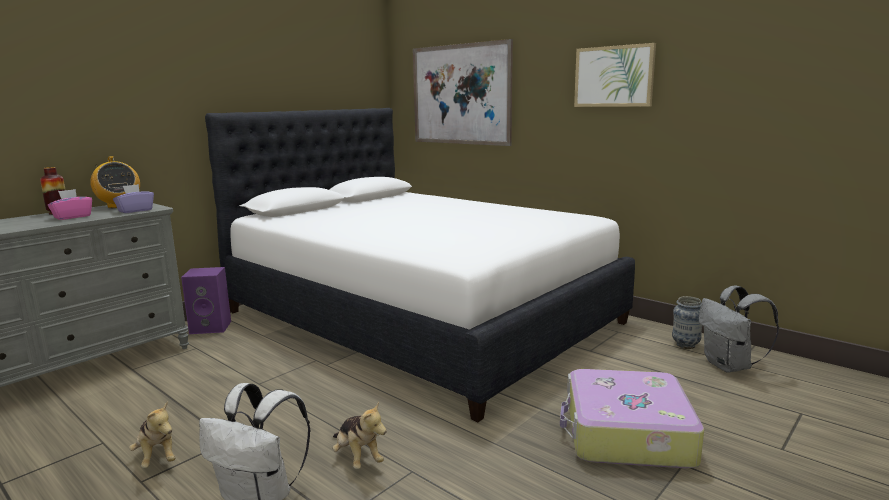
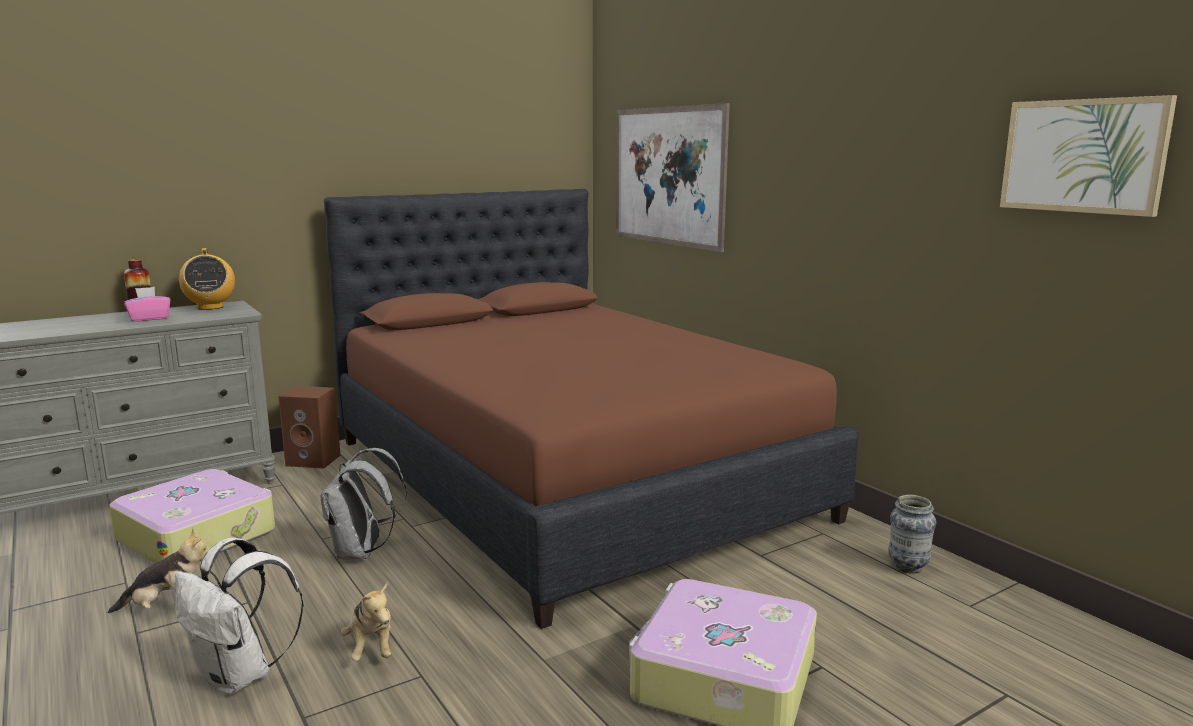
camera: 15 degrees right, 0 degrees up
(135, 210) = (219, 315): purple tissue box -> none
(146, 395) = (198, 535): none -> suitcase
(157, 457) = (167, 608): plush toy -> plush toy turned 75 degrees counterclockwise
(212, 327) = (315, 460): purple speaker -> brown speaker
(419, 316) = (566, 477): white bed -> brown bed
(614, 76) = (848, 164): picture -> picture (1083, 156)
(729, 366) = (951, 608): grey backpack -> grey backpack (361, 553)

